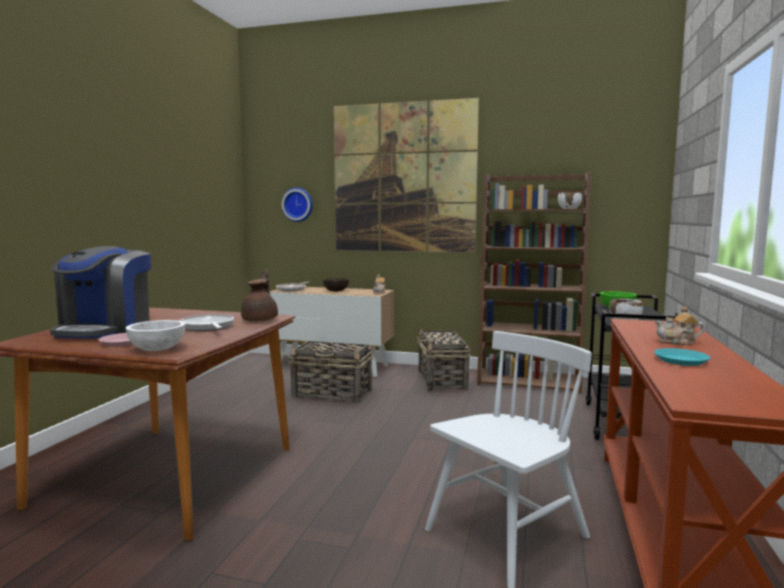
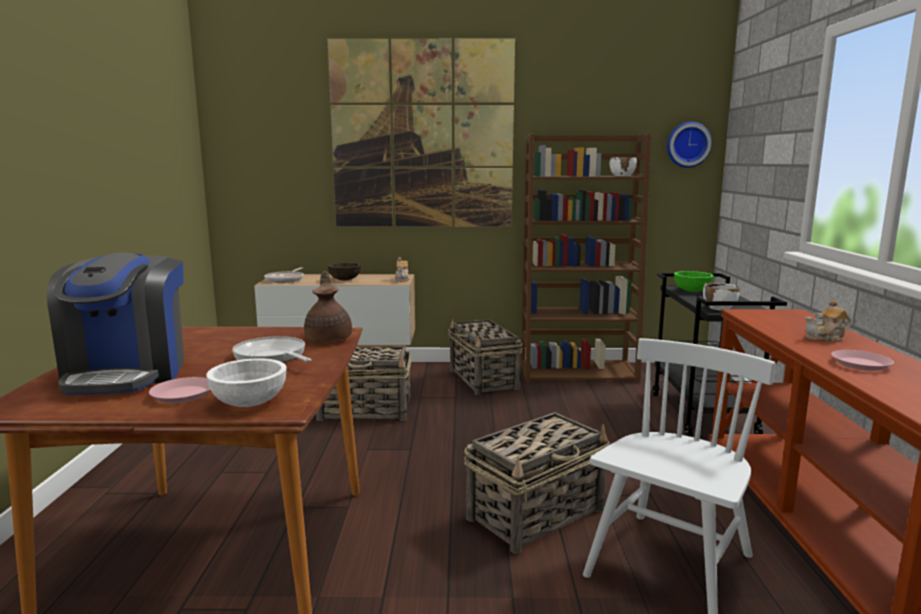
camera: 15 degrees left, 5 degrees up
(298, 204) = (281, 168): wall clock -> wall clock (687, 144)
(418, 480) = (537, 513): none -> basket
(681, 360) = (861, 364): turquoise plate -> pink plate

